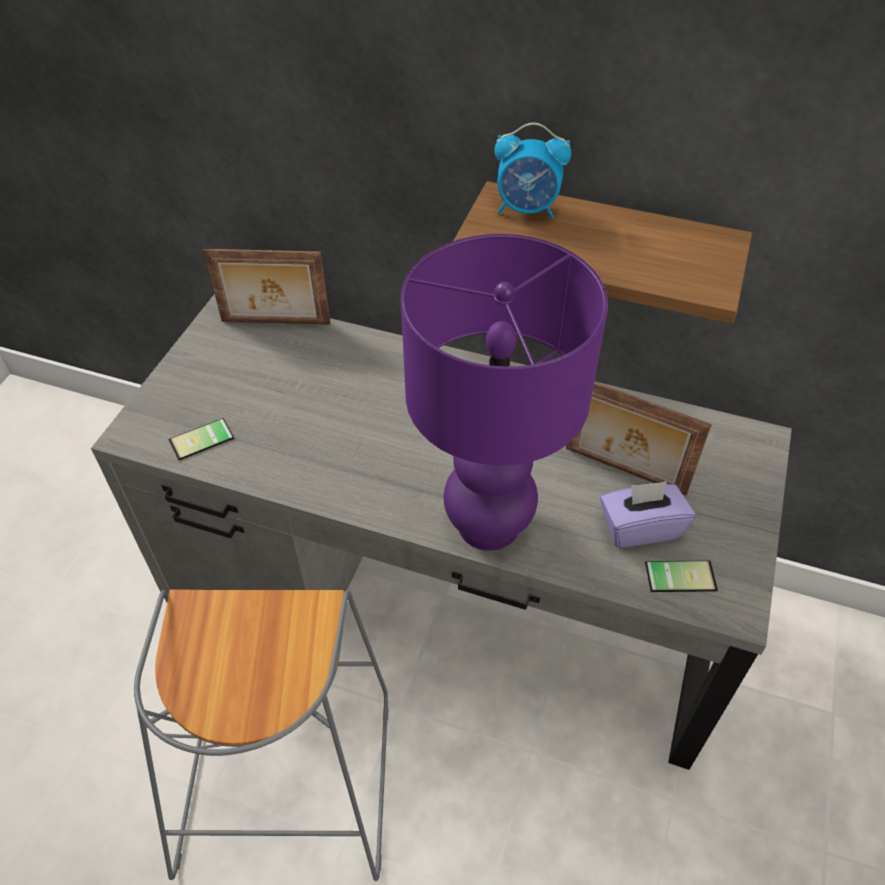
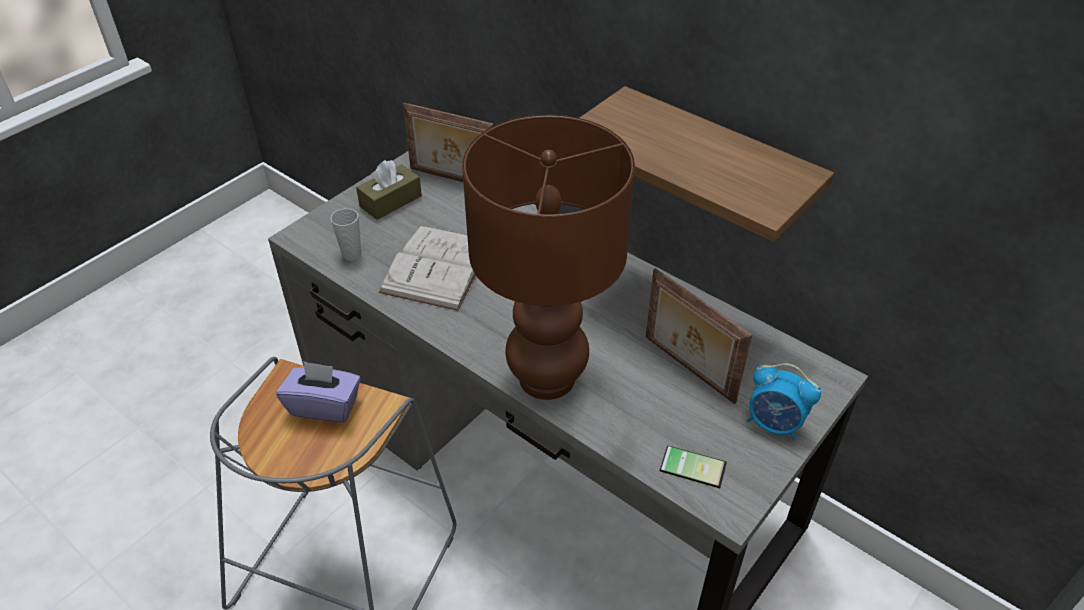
camera: 20 degrees right, 5 degrees down
(202, 441) = (351, 254): phone -> cup
(217, 366) = (390, 201): none -> brown tissue box
(310, 429) = (438, 267): none -> white book
(487, 523) = (546, 377): purple table lamp -> brown table lamp
(527, 209) = (644, 114): alarm clock -> alarm clock (774, 424)
(640, 527) = (677, 418): purple tissue box -> purple tissue box (324, 406)

